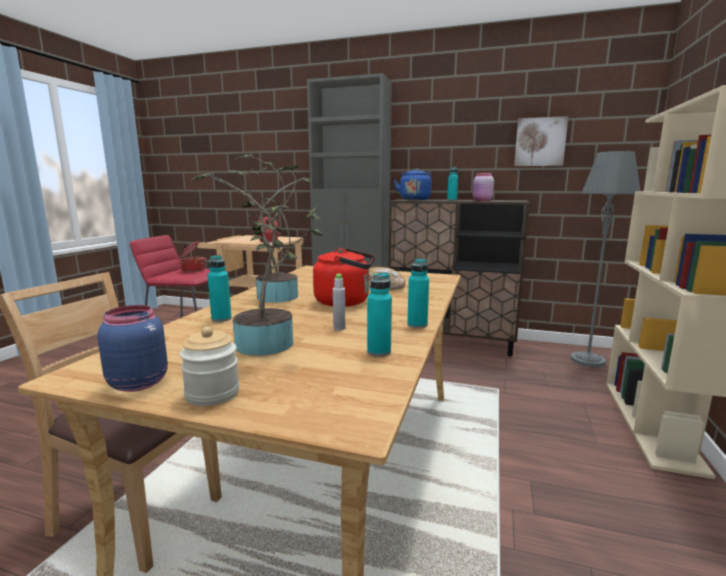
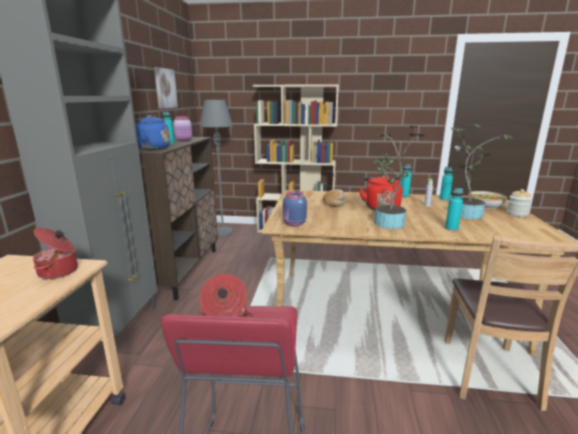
camera: 100 degrees left, 5 degrees up
(138, 383) = (535, 225): blue jar -> blue jar (294, 224)
(303, 381) = (485, 205): none -> bowl

